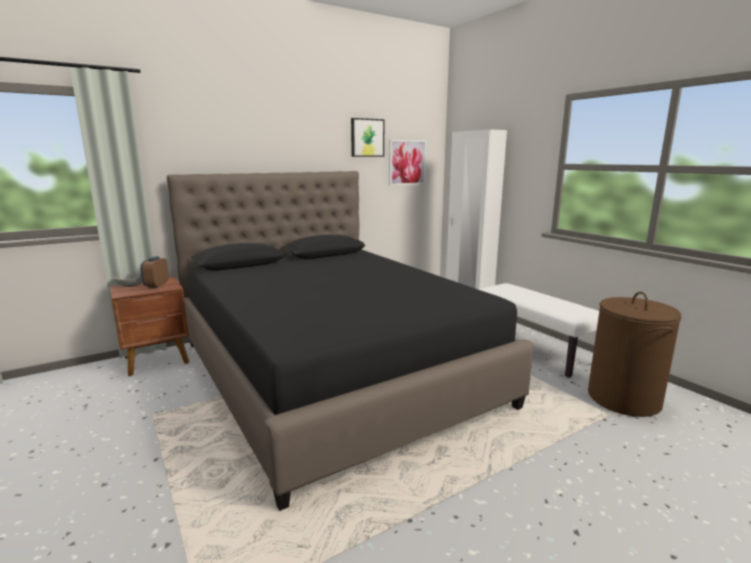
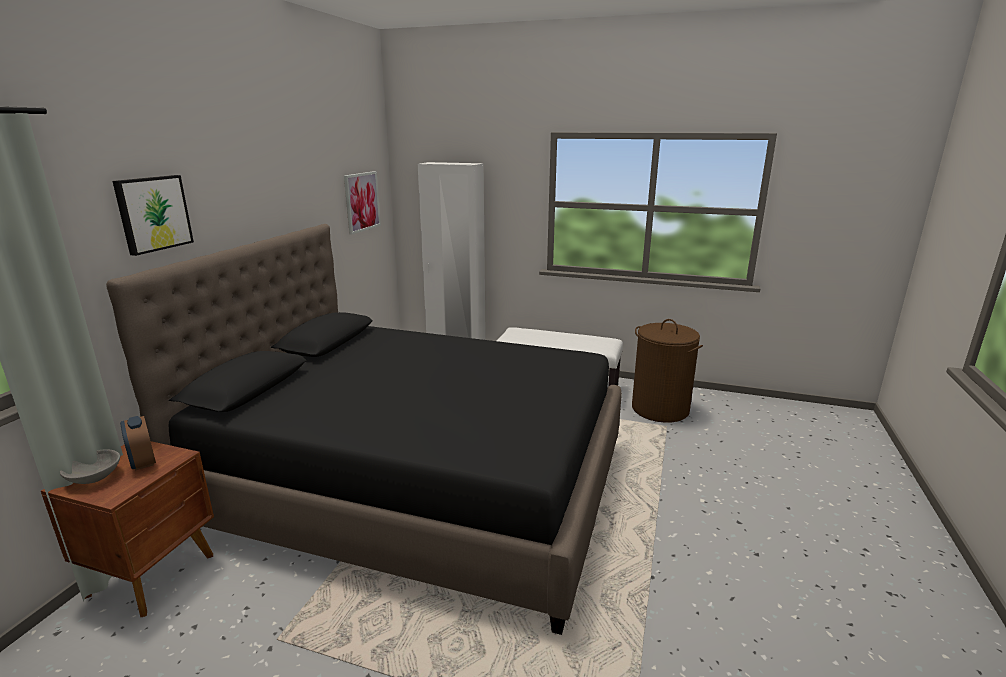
camera: 40 degrees left, 5 degrees up
(367, 138) = (323, 177): picture -> picture (153, 213)

